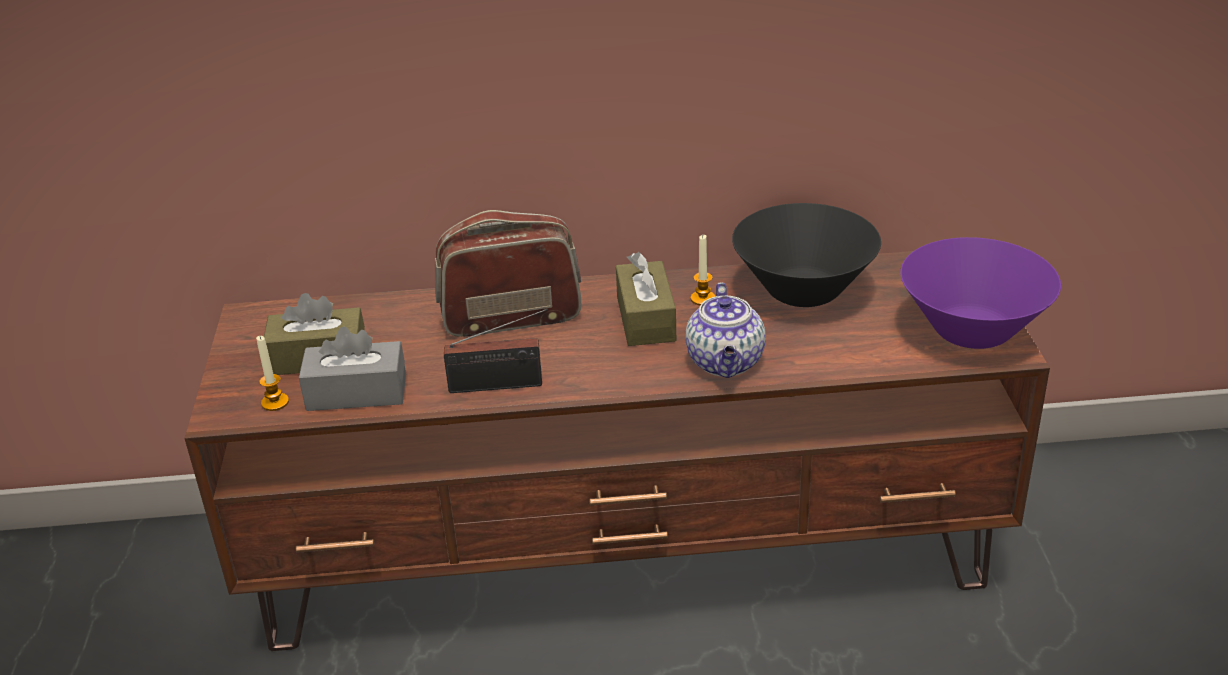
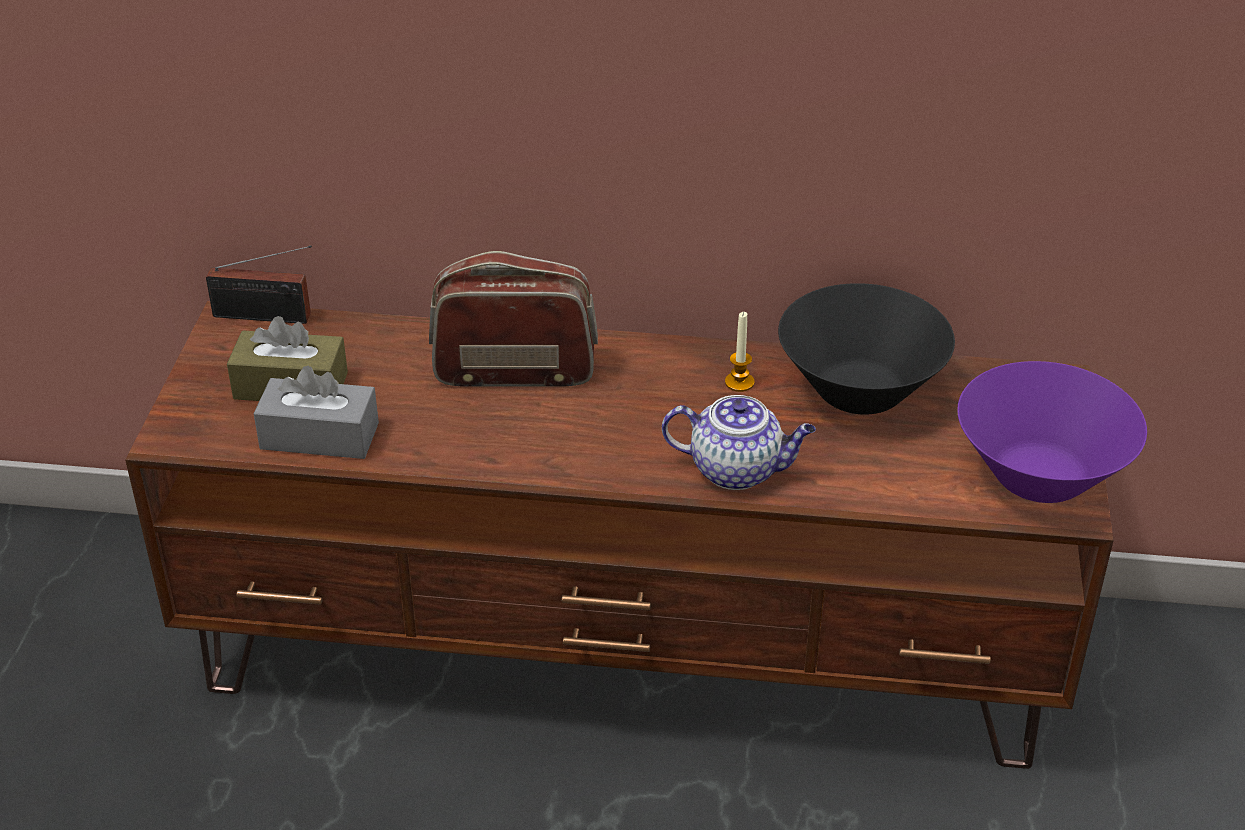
camera: 10 degrees right, 5 degrees up
(275, 402) = (230, 433): candle -> none
(501, 385) = (478, 454): radio -> radio (267, 317)
(646, 319) = (665, 397): brown tissue box -> none
(726, 363) = (737, 470): teapot -> teapot turned 90 degrees counterclockwise

